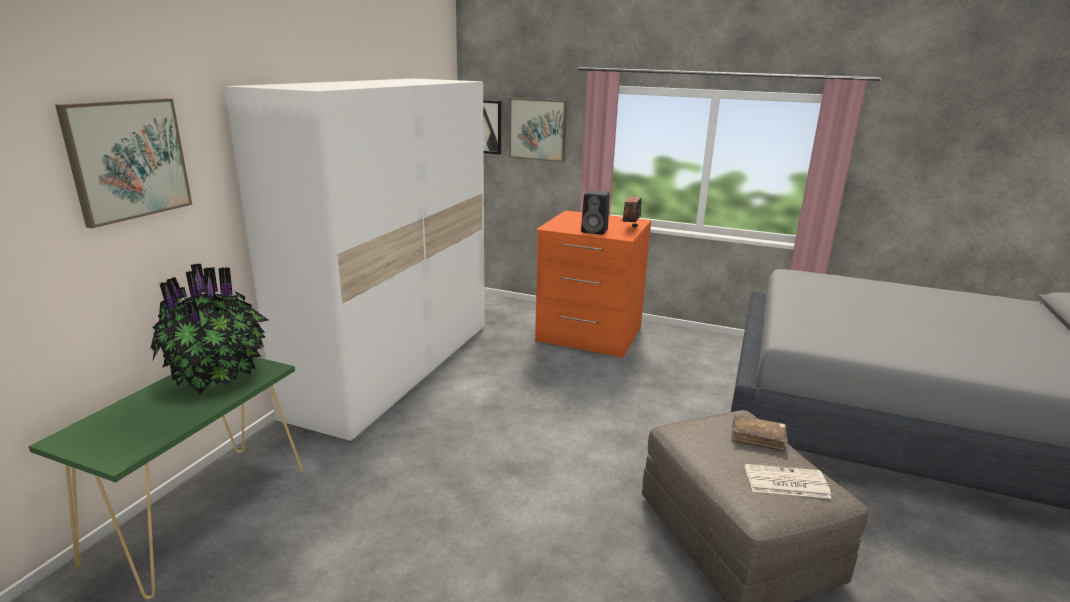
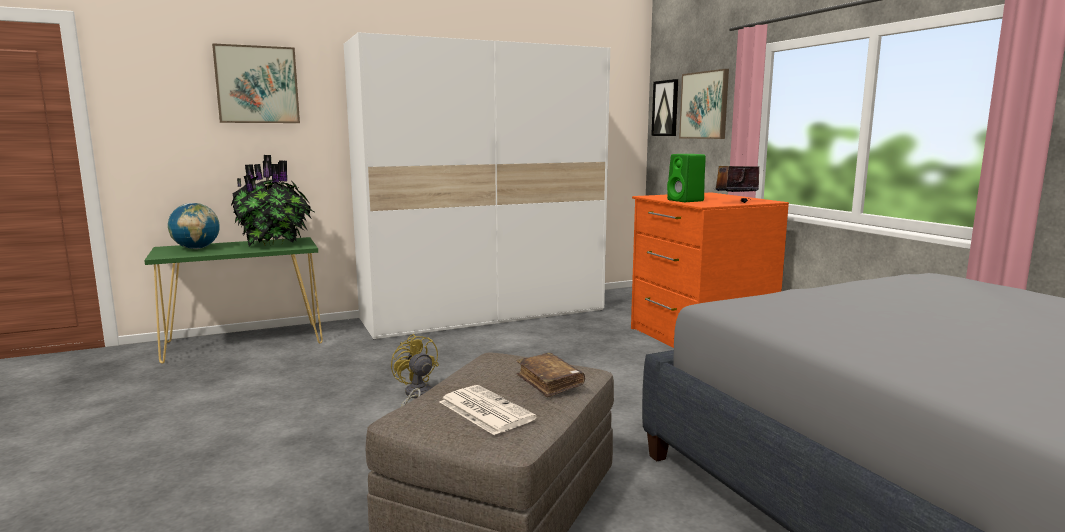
camera: 45 degrees right, 10 degrees down
(125, 424) = (196, 248): none -> globe
(516, 484) = (416, 396): none -> yellow fan
(595, 231) = (686, 201): black speaker -> green speaker

